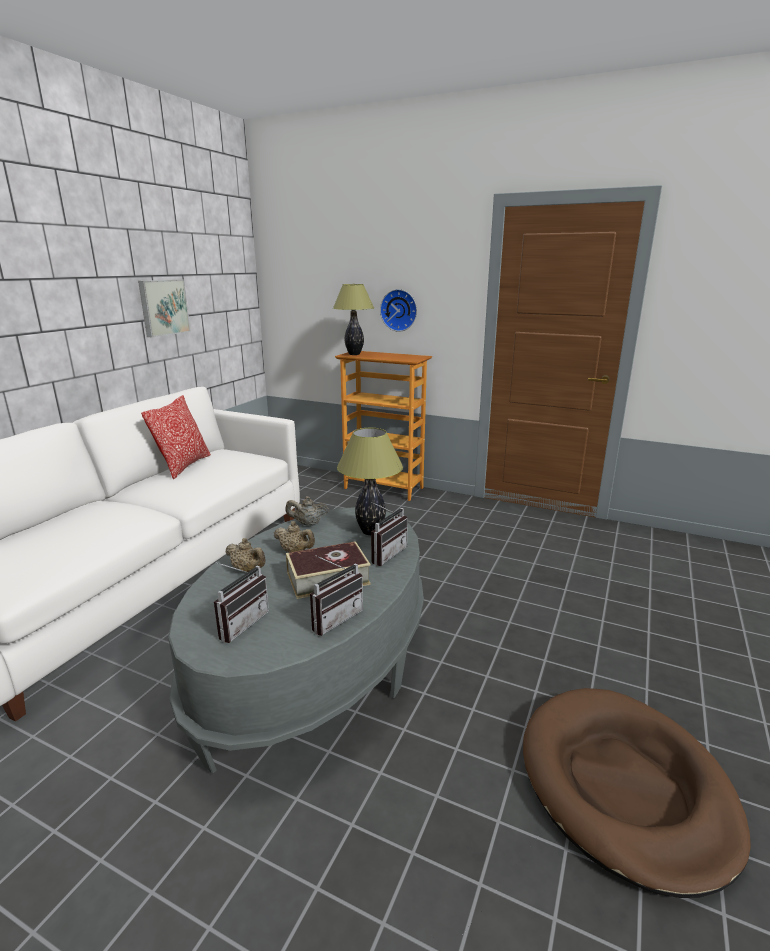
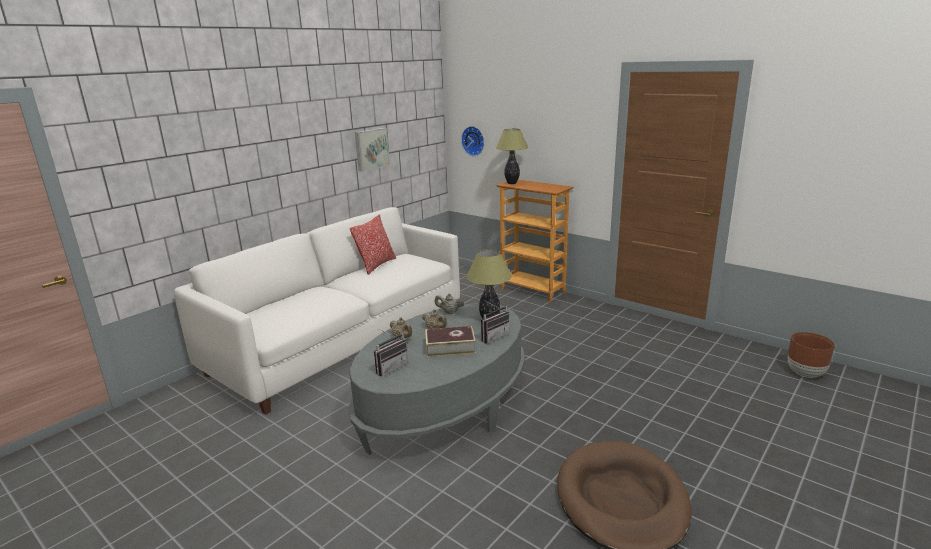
camera: 15 degrees right, 0 degrees up
(334, 618) = (445, 370): radio -> none
(399, 310) = (549, 149): wall clock -> wall clock (474, 140)
(729, 561) = (805, 373): none -> brown planter

